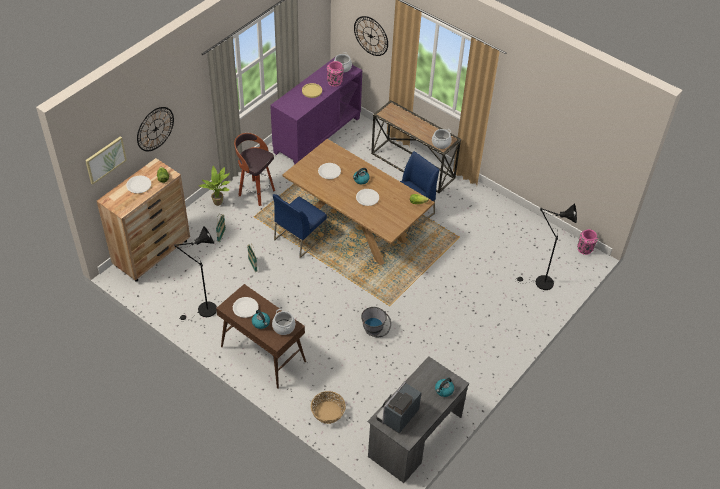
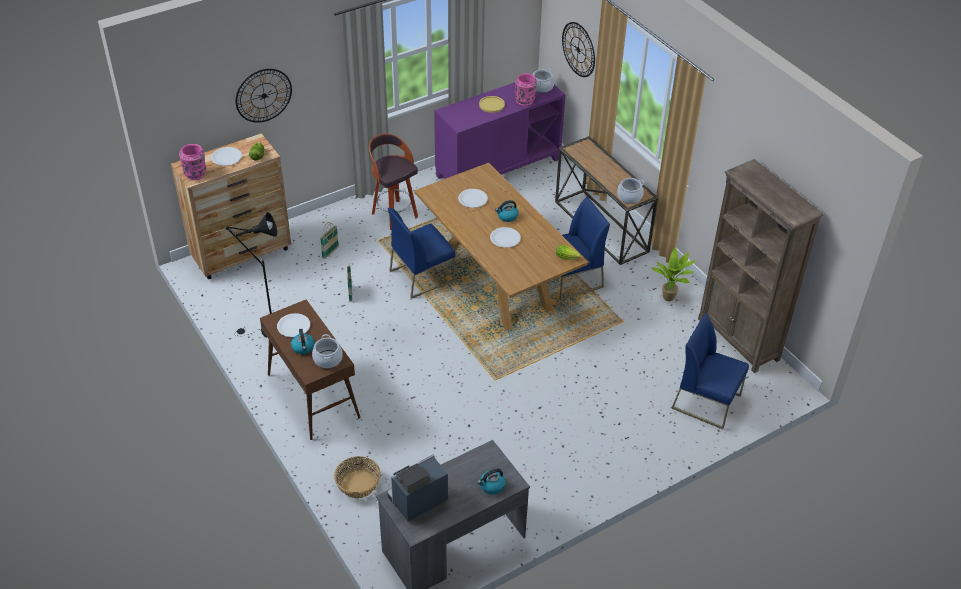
camera: 20 degrees right, 5 degrees down
(105, 159) = (187, 114): picture -> none
(219, 203) = (345, 217): potted plant -> potted plant (670, 299)
(375, 332) = (462, 406): grey bucket -> none
(540, 283) = (707, 401): black floor lamp -> blue chair
(543, 230) = (738, 339): none -> brown bookcase
(585, 249) = (787, 375): pink vase -> pink vase (195, 174)

